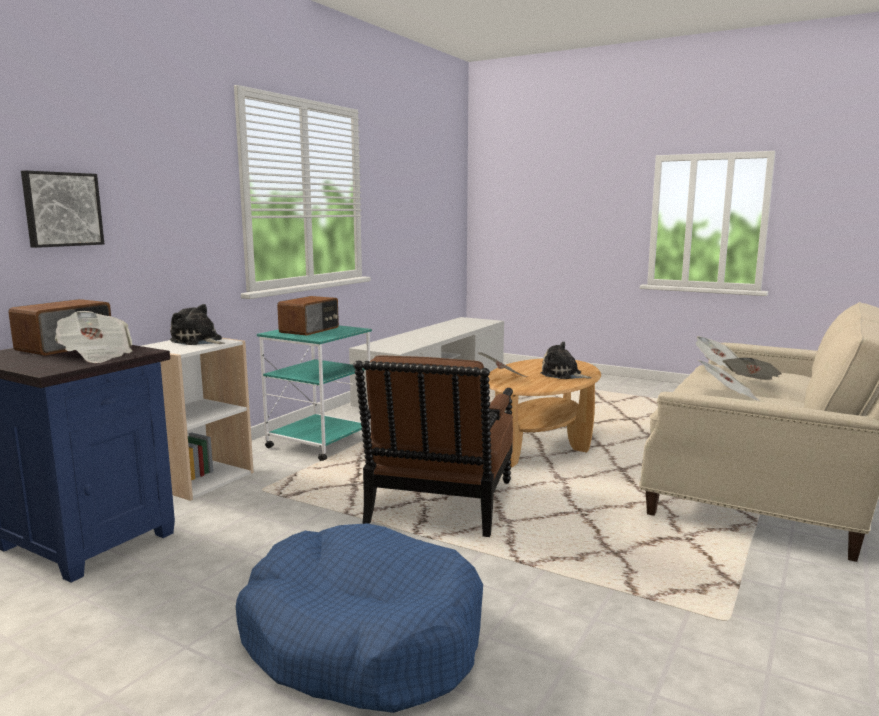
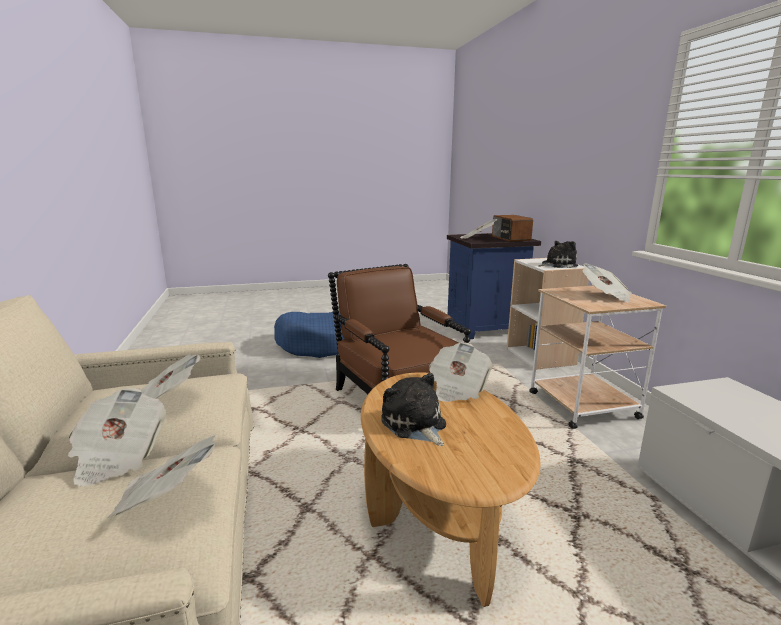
camera: 135 degrees right, 5 degrees up
(62, 209) = (551, 167): picture -> none
(310, 330) = (605, 296): radio -> newspaper
(320, 442) = (583, 406): turquoise cart -> beige cart
(563, 375) = (415, 425): plush toy -> plush toy turned 105 degrees counterclockwise

